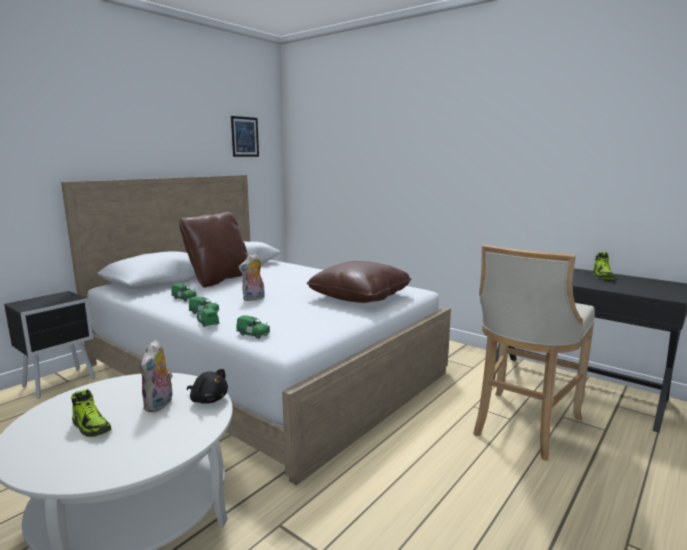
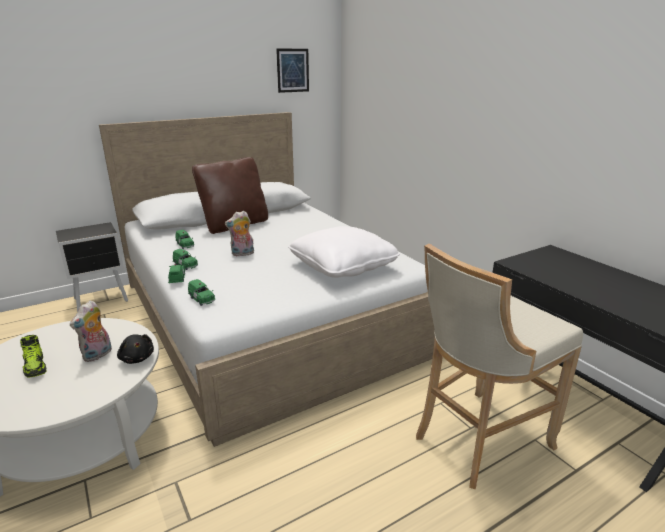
camera: 20 degrees right, 10 degrees up
(360, 297) = (343, 266): brown pillow -> white pillow
(602, 276) = (633, 286): shoe -> none

